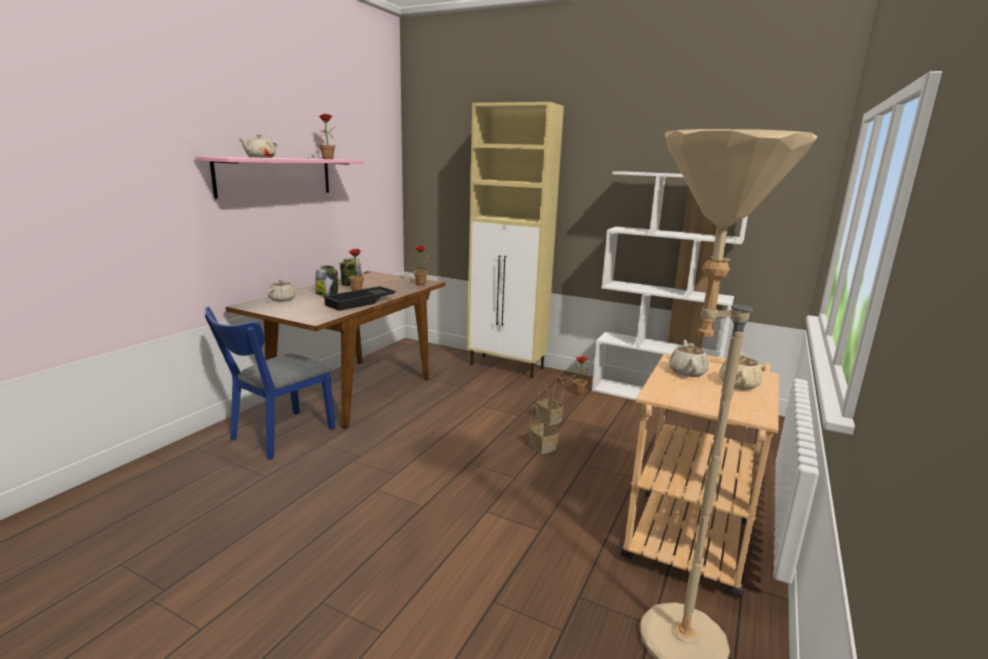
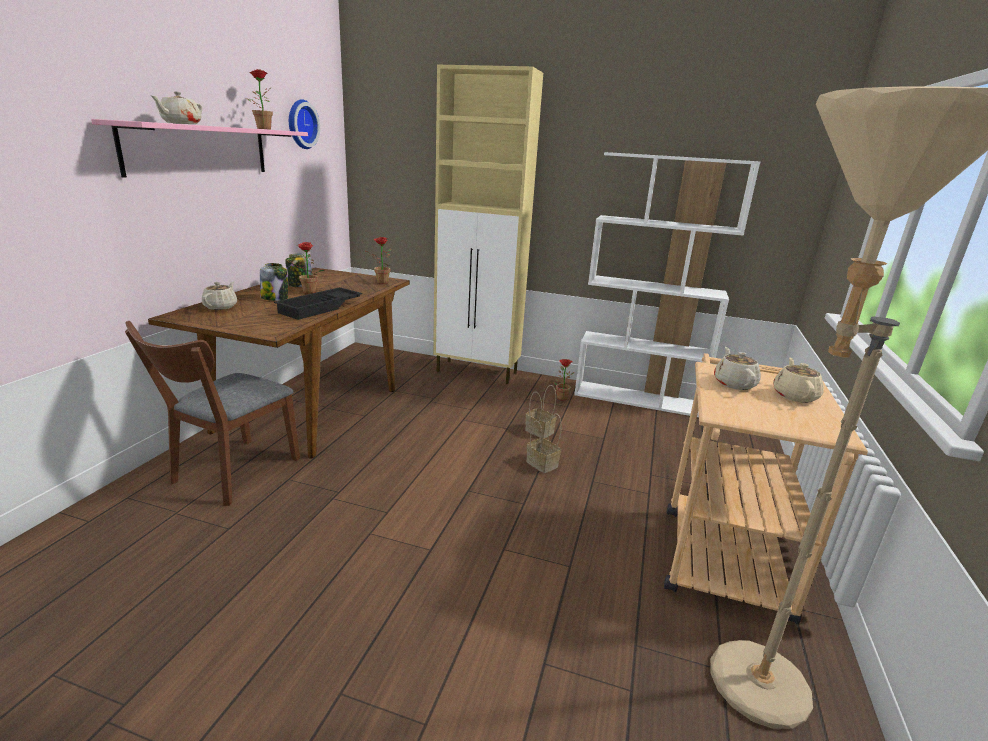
camera: 10 degrees left, 5 degrees up
(277, 436) = (230, 474): blue chair -> brown chair
(362, 153) = (300, 124): none -> wall clock

